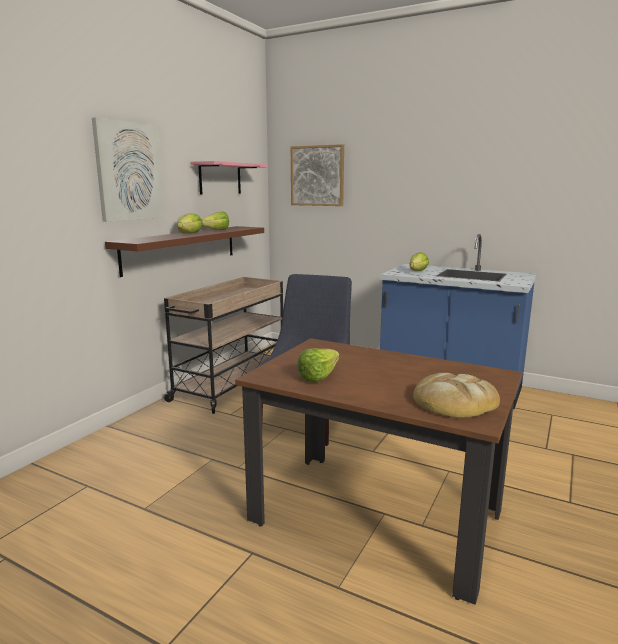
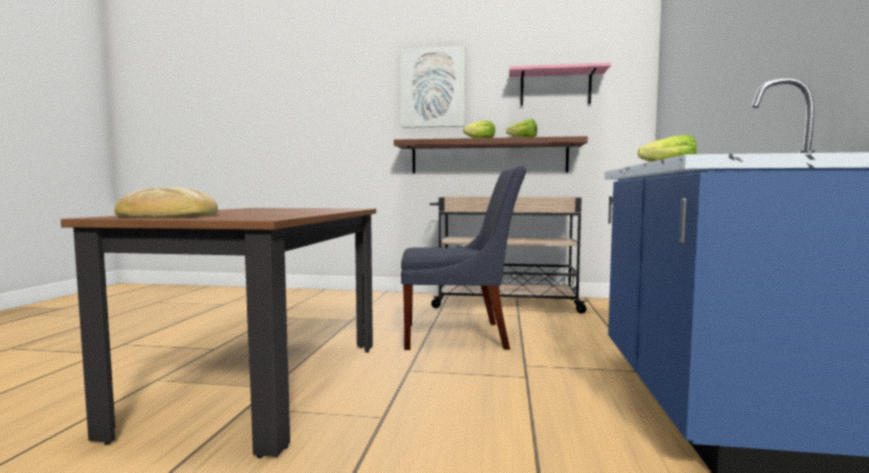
camera: 70 degrees right, 10 degrees down
(317, 176) = (682, 62): picture -> none
(322, 376) = (254, 209): lettuce -> none

